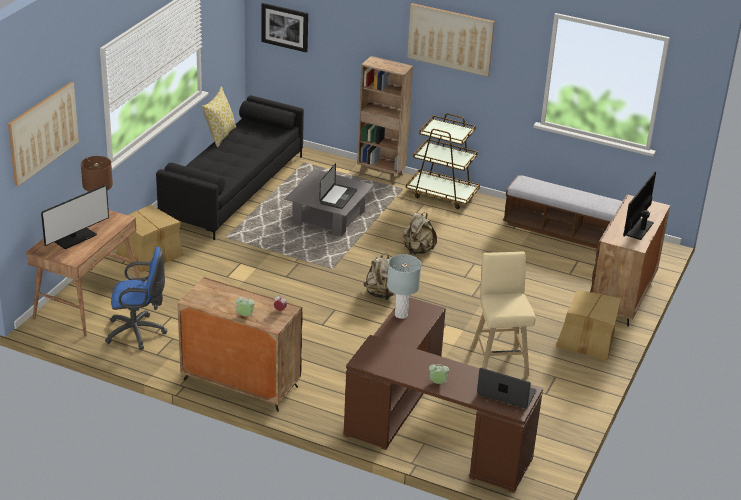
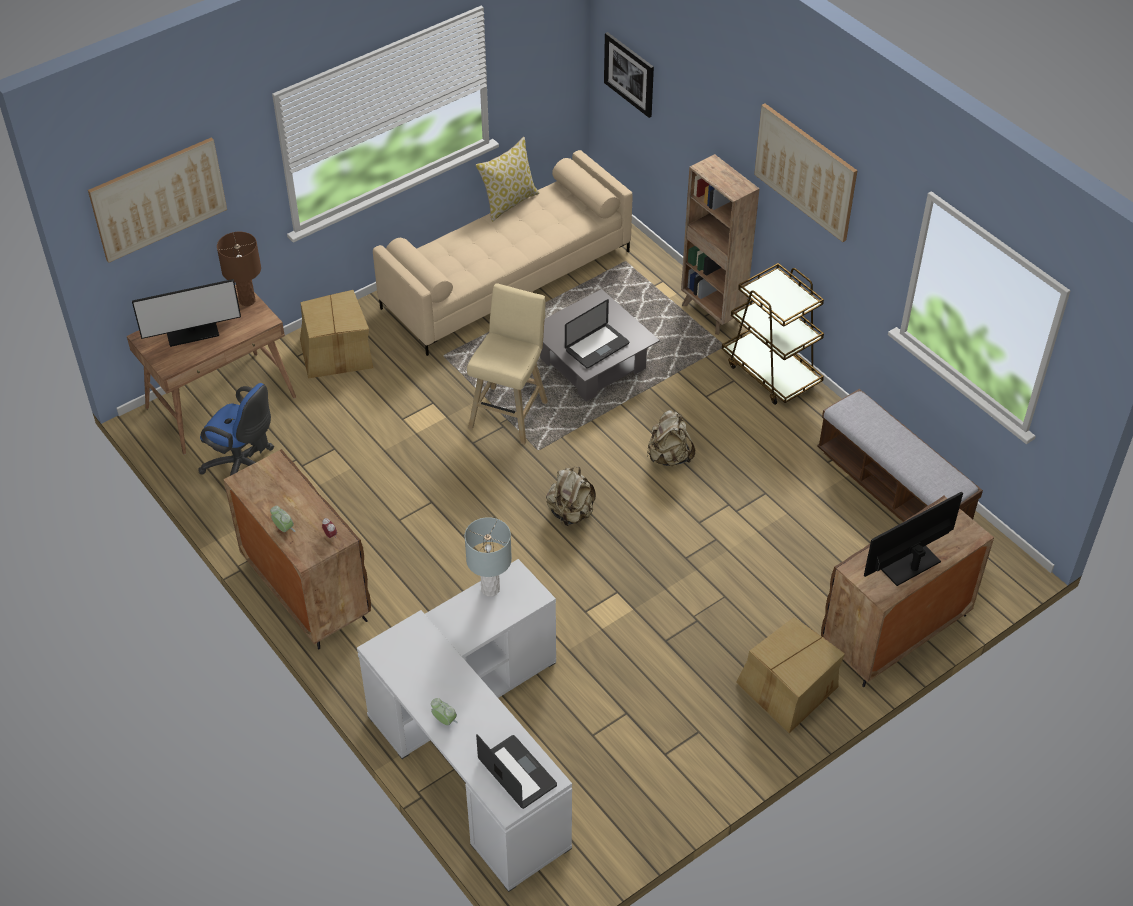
camera: 30 degrees right, 15 degrees up
(233, 188) = (507, 278): black sofa -> beige sofa
(426, 428) = (474, 746): brown desk -> white desk
(499, 360) = (644, 675): beige stool -> beige stool (510, 412)

